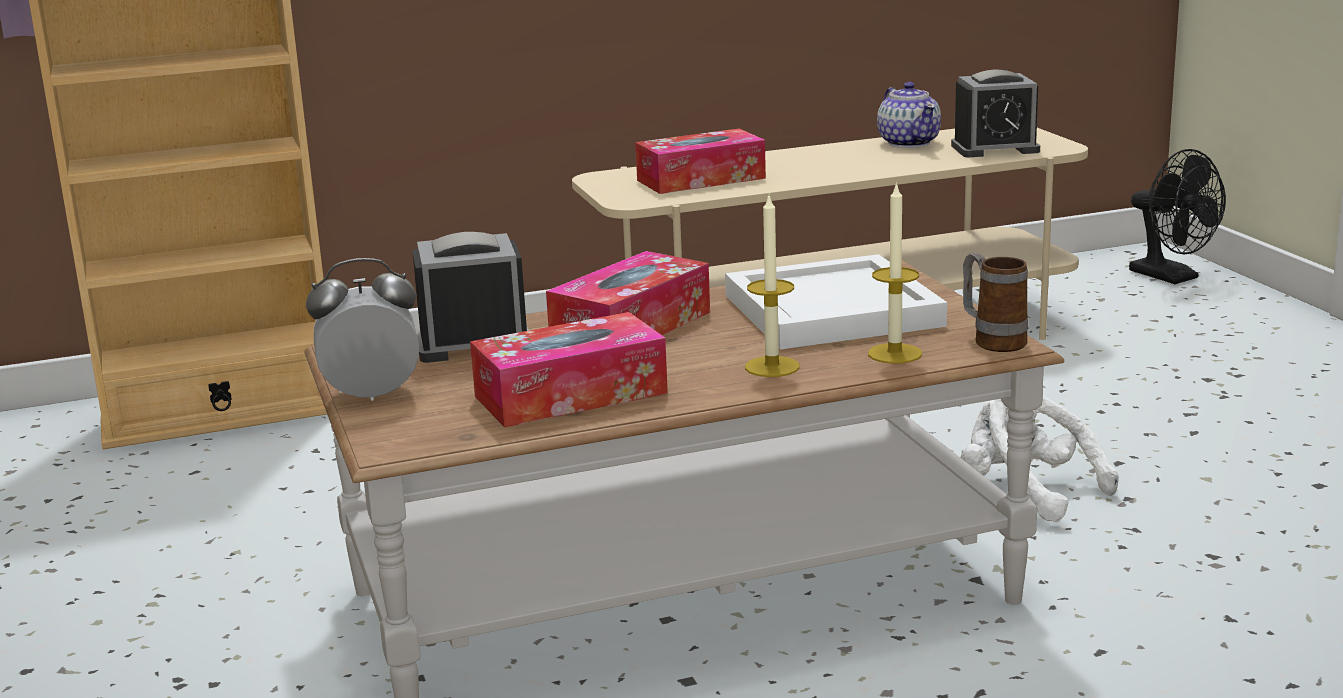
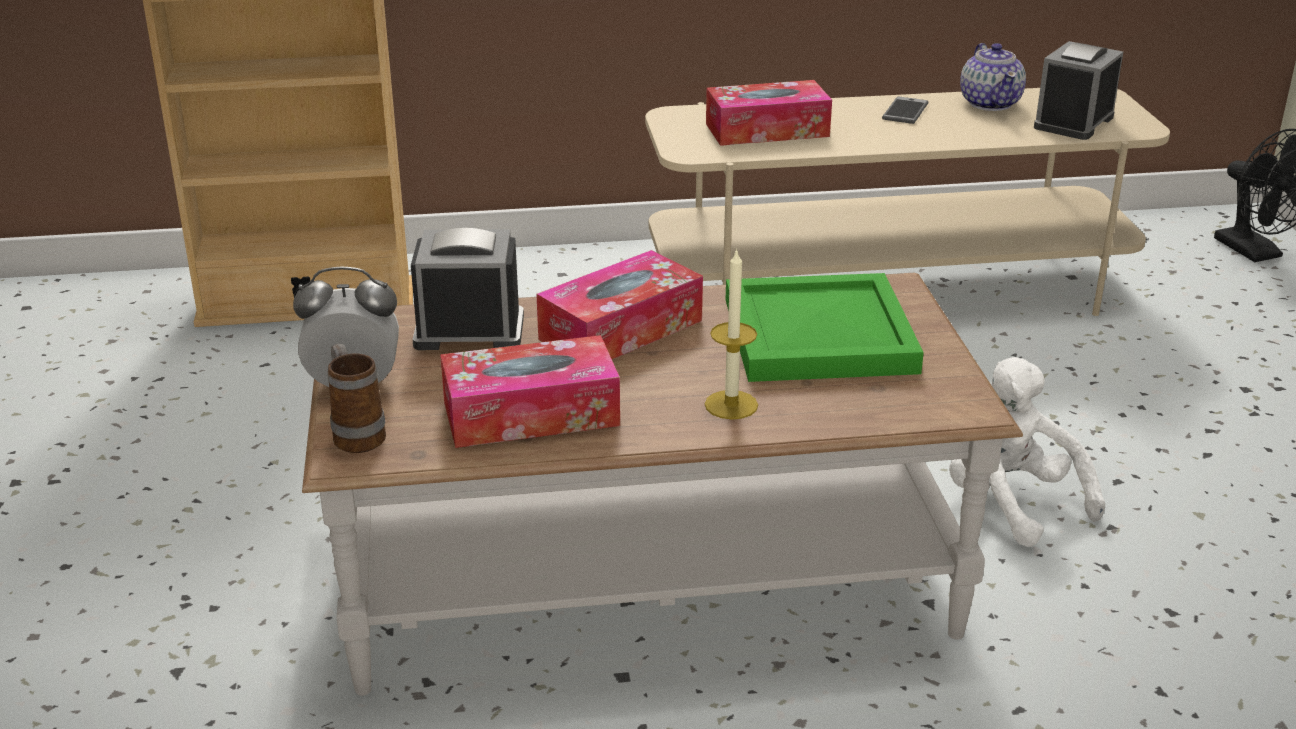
camera: 10 degrees right, 10 degrees up
(830, 155) = (905, 111): none -> phone
(830, 312) = (816, 336): white tray -> green tray
(894, 353) = (855, 404): candle -> none
(992, 341) = (958, 401): mug -> mug (356, 434)
(995, 148) = (1073, 122): alarm clock -> alarm clock turned 120 degrees clockwise

